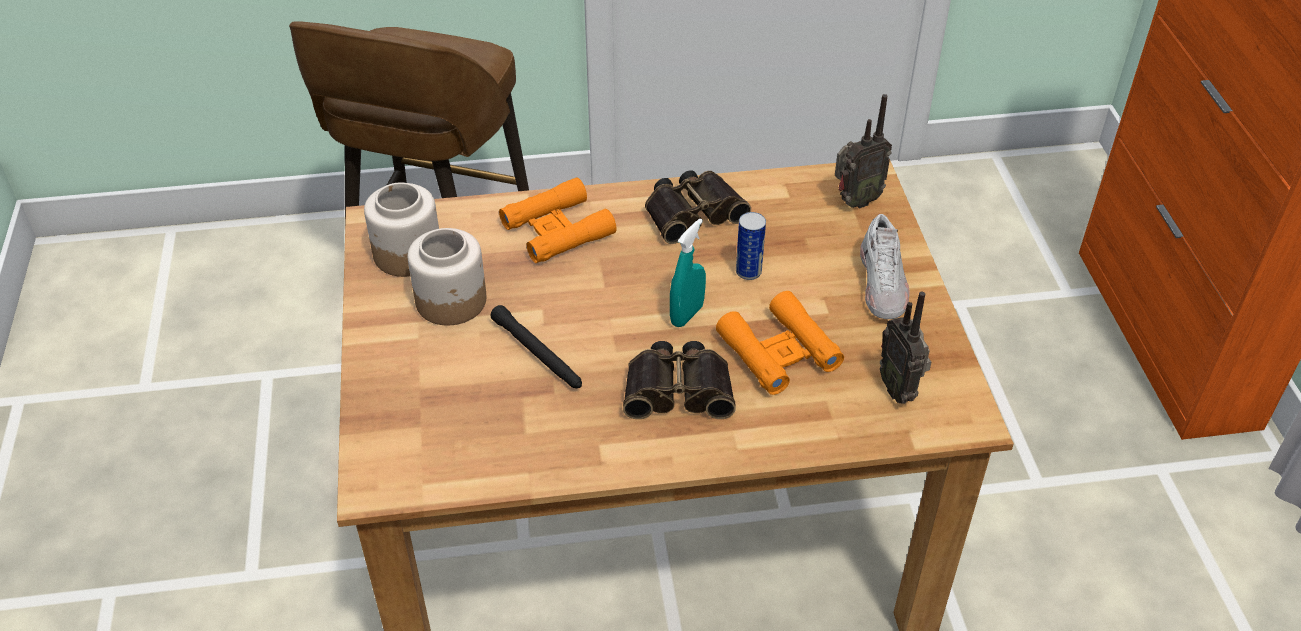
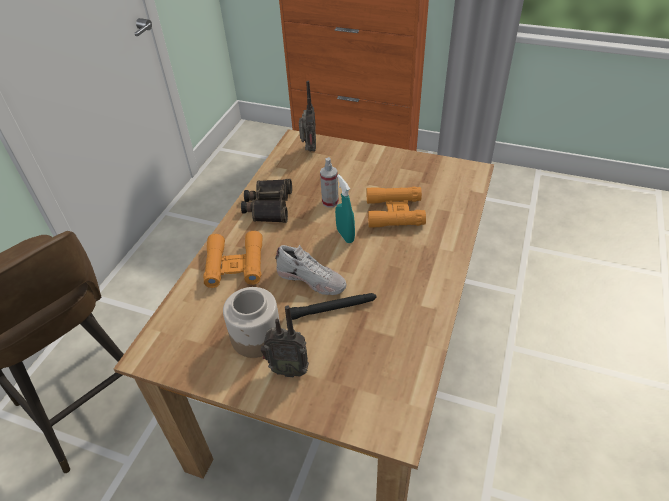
camera: 60 degrees left, 0 degrees up
(407, 253) = (192, 346): jar -> none
(679, 388) = (398, 258): binoculars -> none
(748, 272) = (330, 202): can -> spray bottle
(882, 285) = (372, 163): white shoe -> white shoe (312, 279)
(899, 389) = (443, 183): radio -> radio (288, 369)

